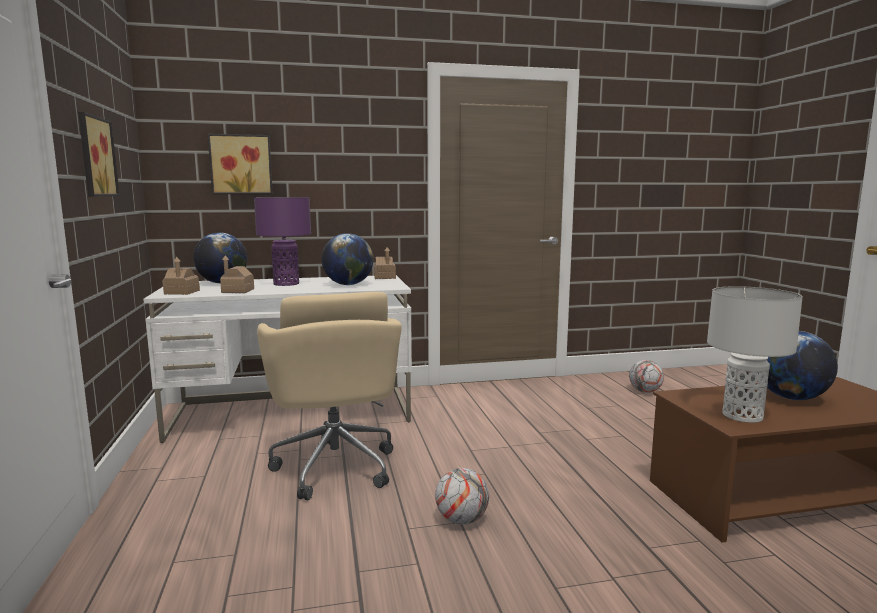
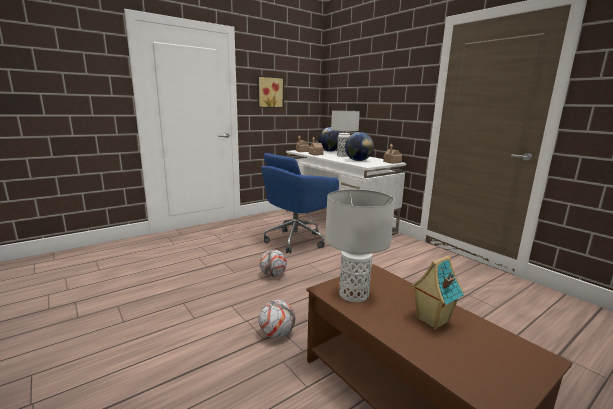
camera: 65 degrees right, 5 degrees up
(241, 164) = (350, 93): picture -> none
(286, 284) = (343, 155): purple table lamp -> white table lamp
(334, 465) = (297, 240): beige office chair -> blue office chair
(645, 391) = (556, 319): football -> football (277, 334)
(791, 398) = (431, 320): globe -> toy house

